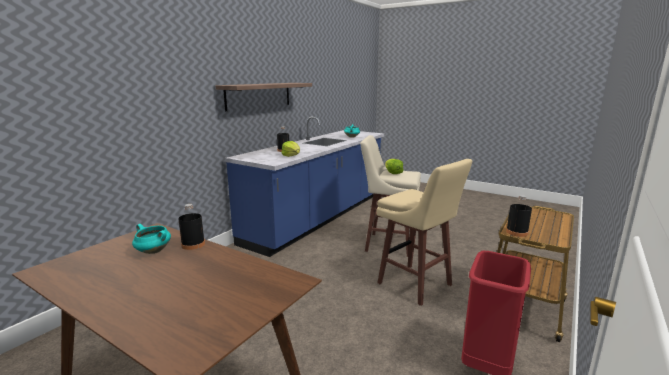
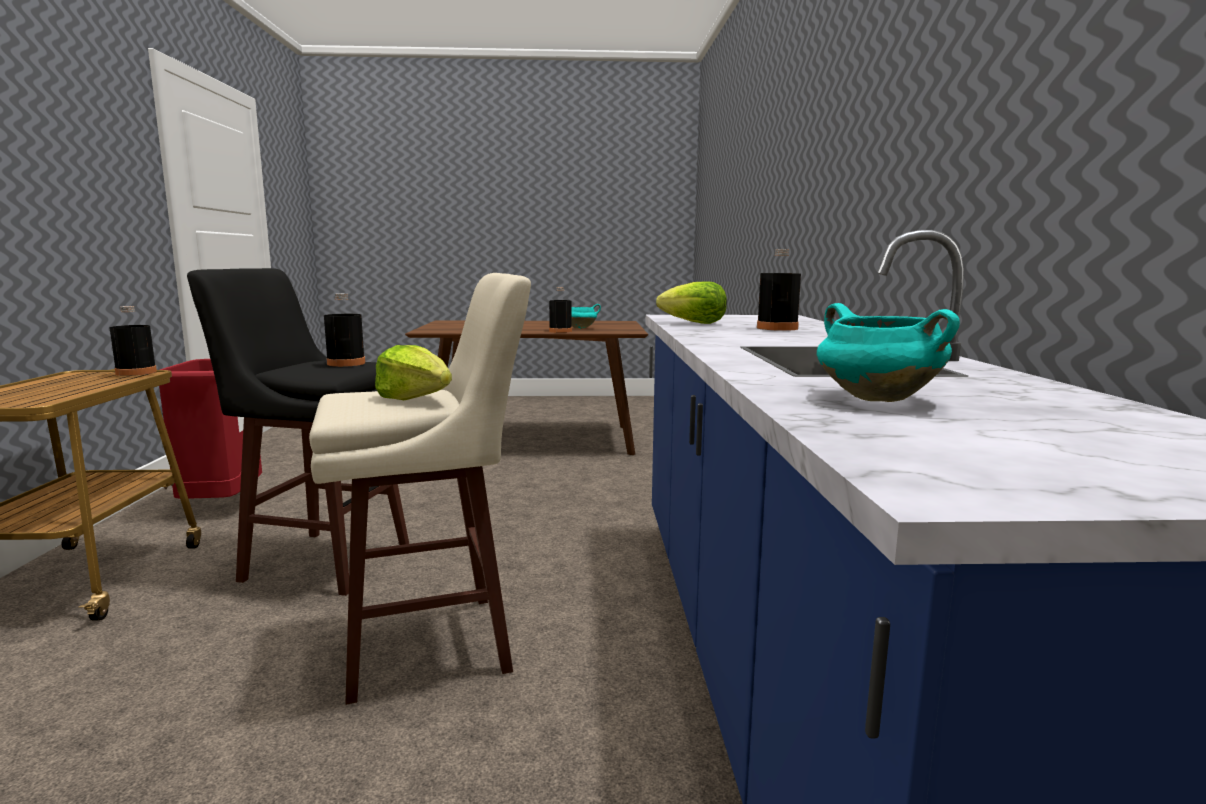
camera: 145 degrees right, 5 degrees down
(259, 95) = (878, 151): shelf -> none
(405, 196) = (346, 363): none -> black bottle
(416, 285) = (324, 561): beige stool -> black stool

